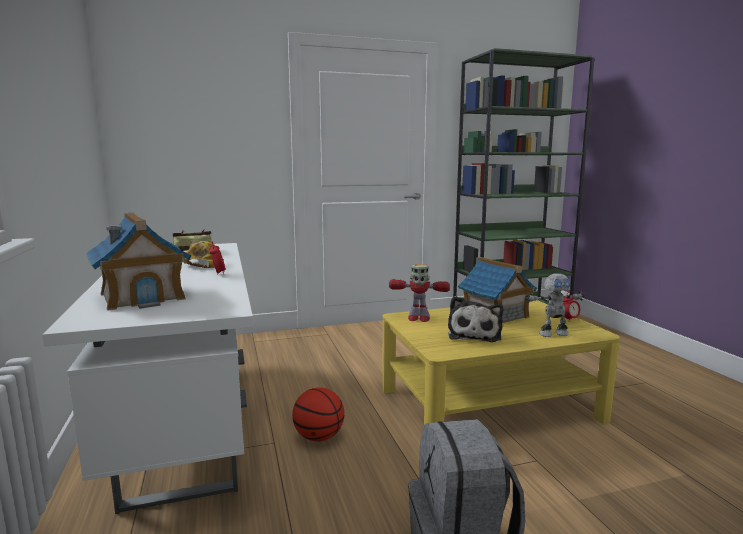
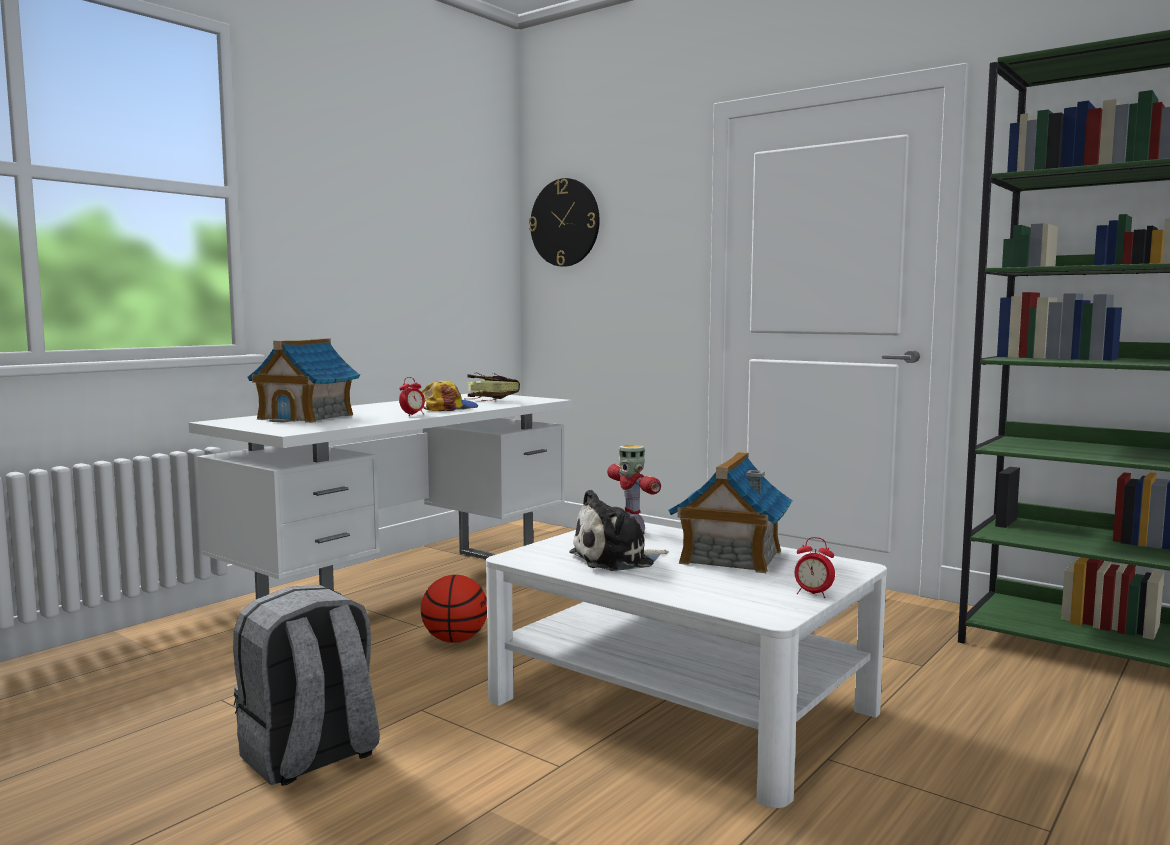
camera: 55 degrees right, 5 degrees down
(154, 102) = (565, 222): none -> wall clock
(489, 404) = (681, 705): yellow coffee table -> white coffee table
(553, 333) = (707, 592): toy robot -> none

